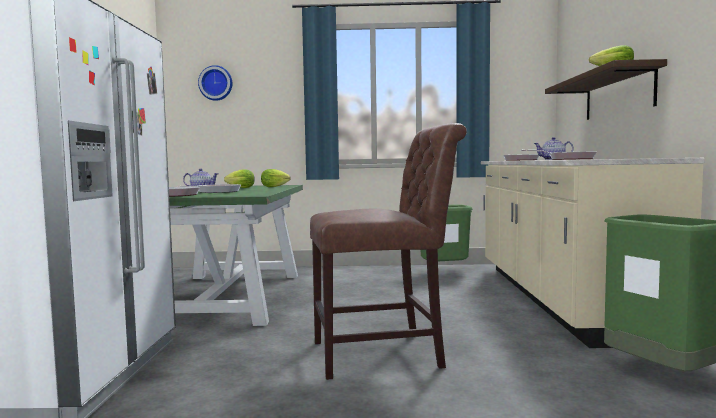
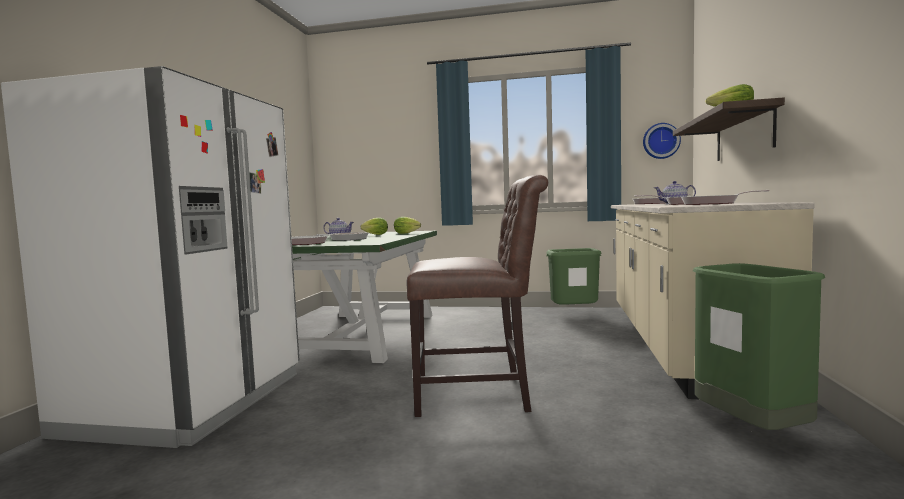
camera: 10 degrees right, 0 degrees up
(216, 83) = (361, 138): wall clock -> wall clock (660, 141)
(602, 158) = (713, 203): none -> frying pan

